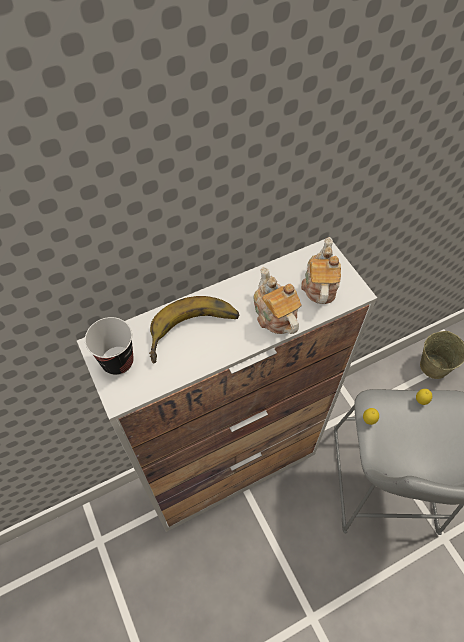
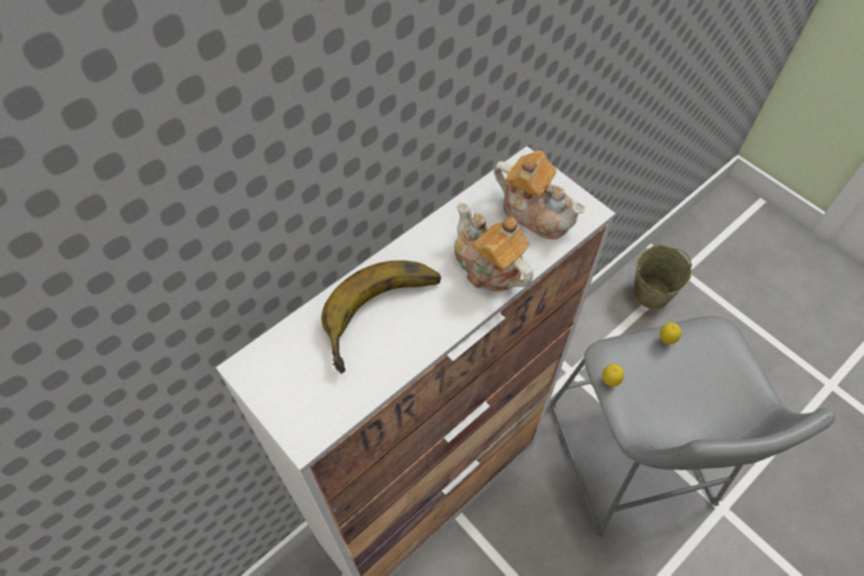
camera: 15 degrees left, 0 degrees up
(117, 361) = (287, 383): cup -> none
(319, 285) = (535, 212): teapot -> teapot turned 135 degrees clockwise

